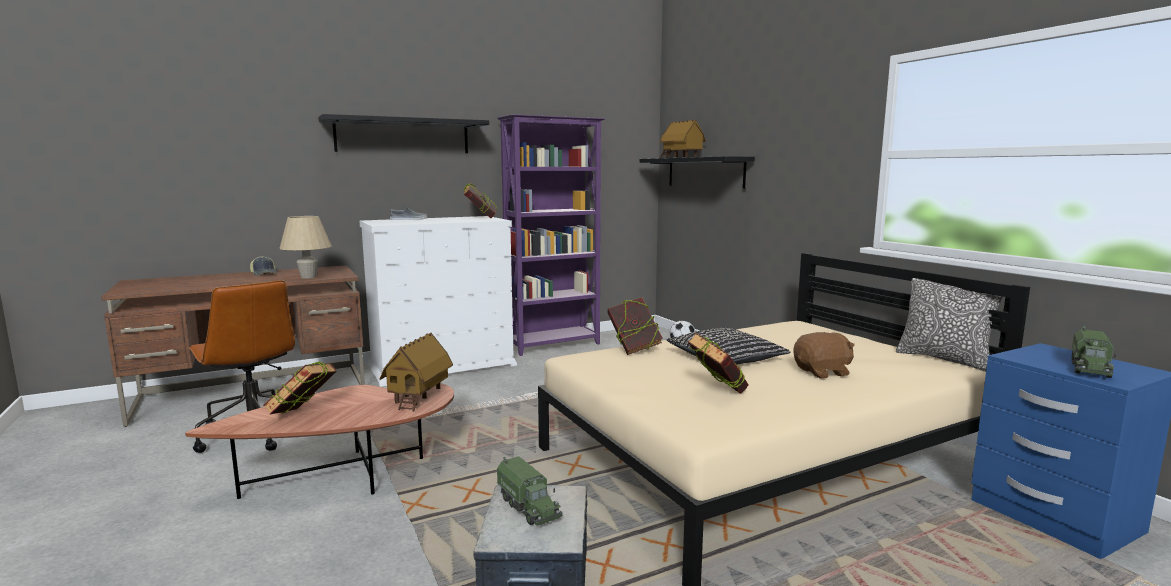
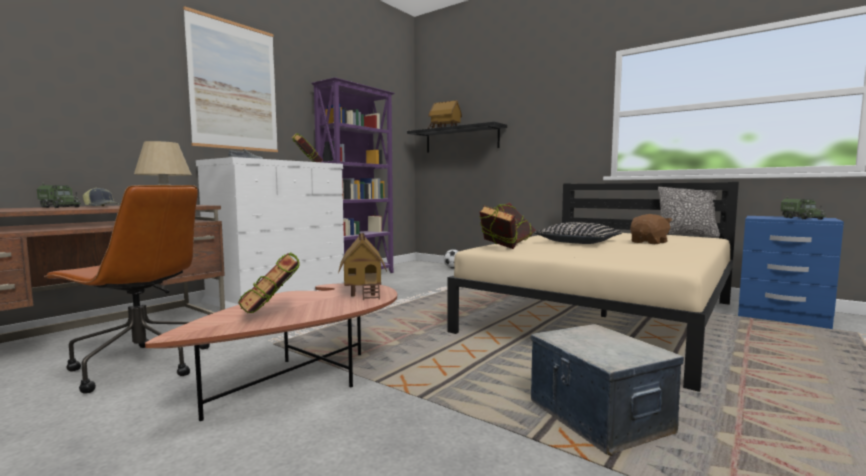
camera: 25 degrees left, 5 degrees down
(403, 136) = (234, 86): black shelf -> picture
(529, 507) = (588, 340): toy truck -> toy truck (60, 207)
(716, 393) = (621, 253): book -> book (498, 250)

